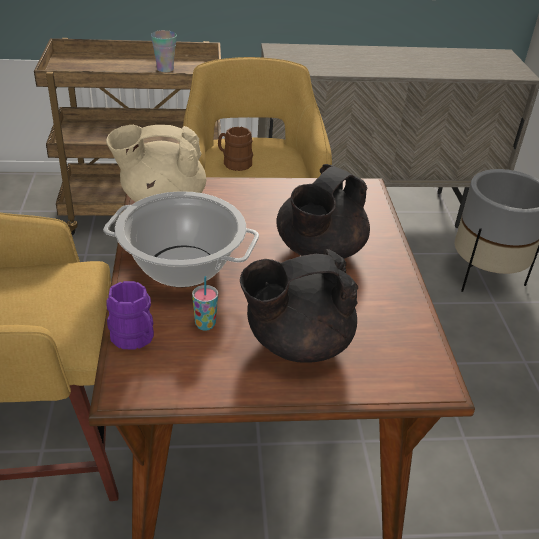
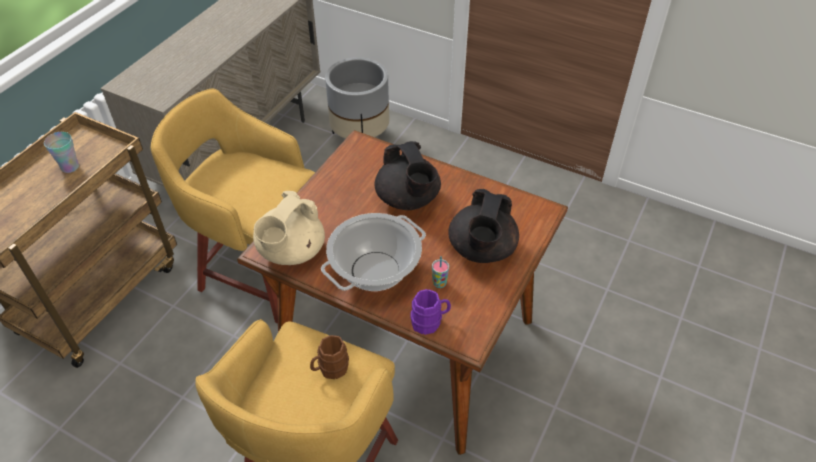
camera: 55 degrees left, 10 degrees up
(234, 163) = (236, 194): brown mug -> brown mug (330, 368)

